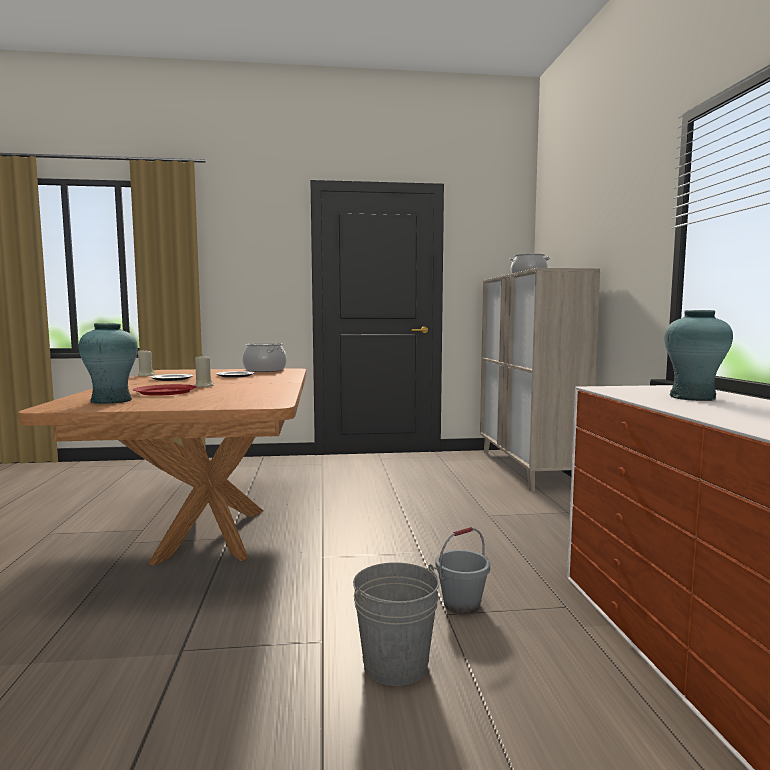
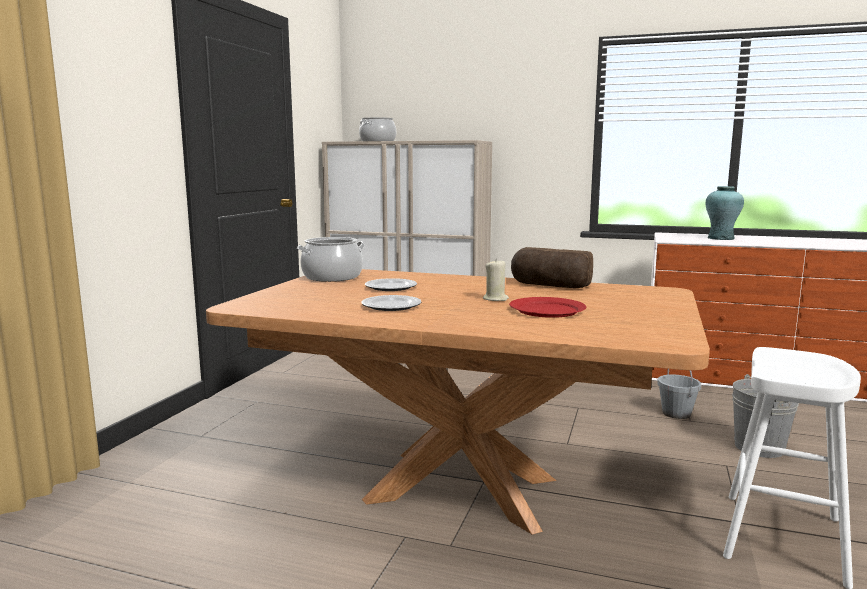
camera: 65 degrees left, 5 degrees up
(111, 401) = (618, 326): turquoise vase -> none
(146, 375) = (309, 314): beige candle -> none
(152, 676) = (783, 537): none -> white stool
(269, 389) = (549, 285): none -> bread

